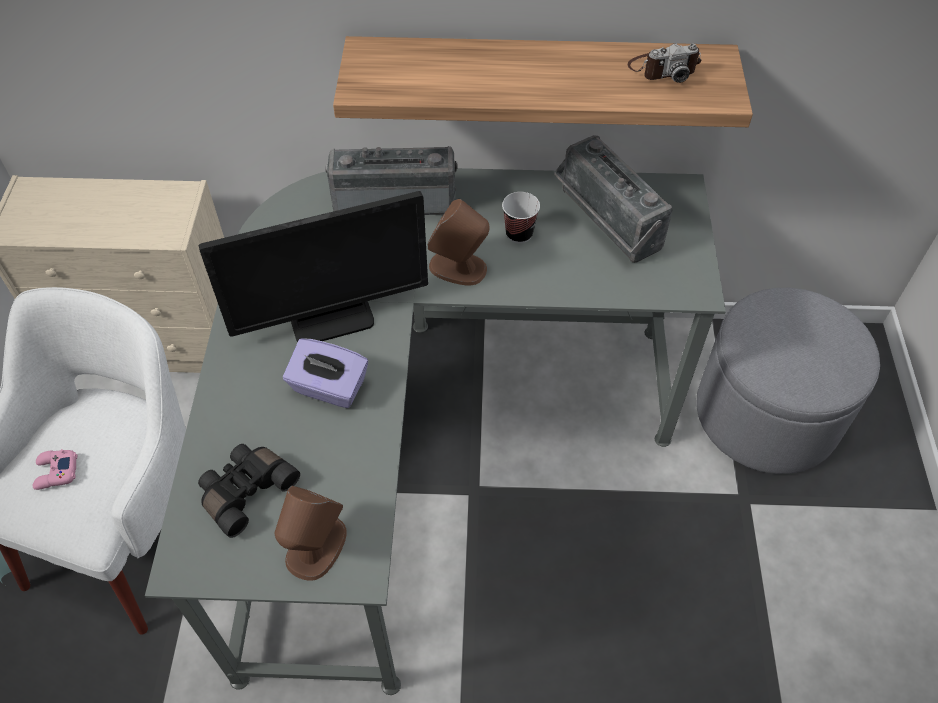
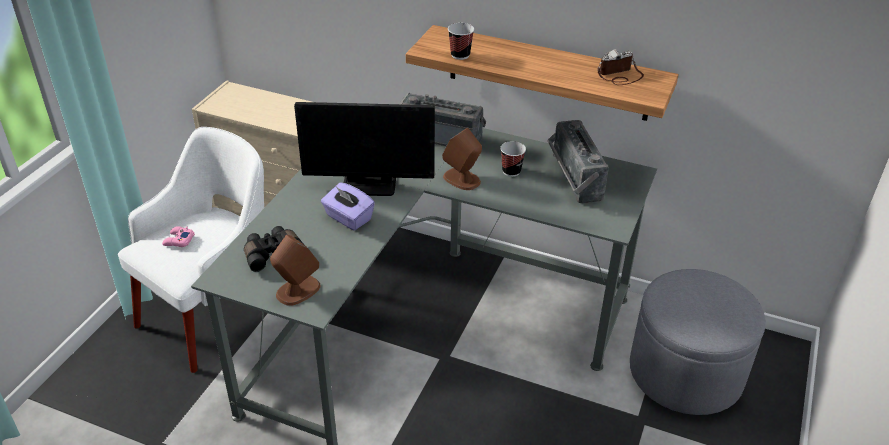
camera: 20 degrees right, 15 degrees down
(418, 87) = (460, 55): none -> cup
(663, 68) = (619, 75): camera -> camera turned 150 degrees clockwise

